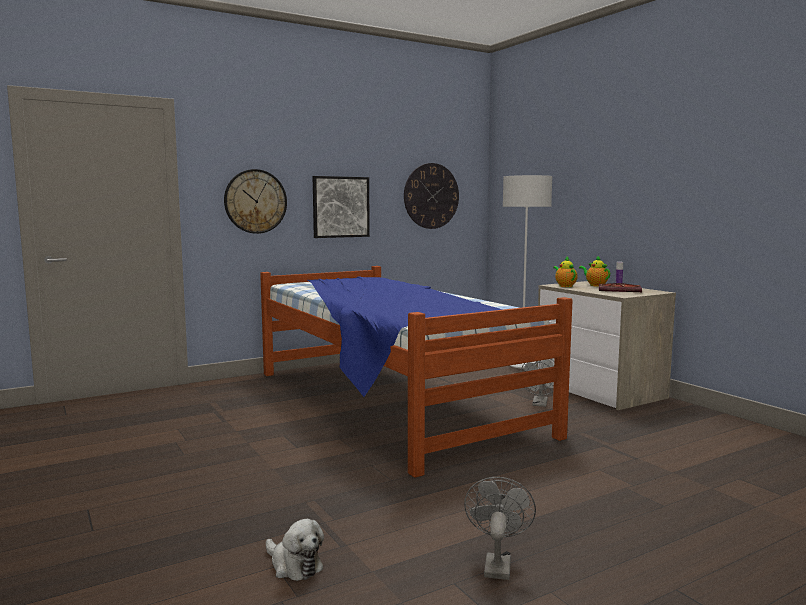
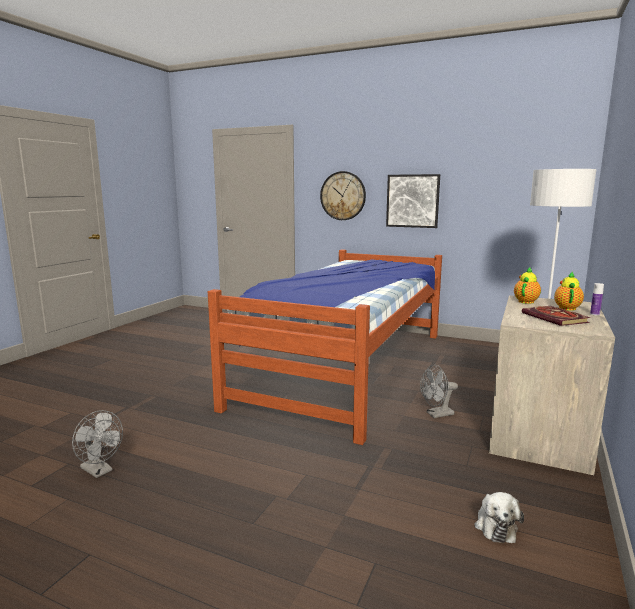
camera: 55 degrees right, 5 degrees up
(294, 565) = (73, 416): plush toy -> plush toy (495, 525)
(431, 196) = (513, 191): wall clock -> none
(497, 563) = (100, 471): grey fan -> grey fan turned 60 degrees clockwise

